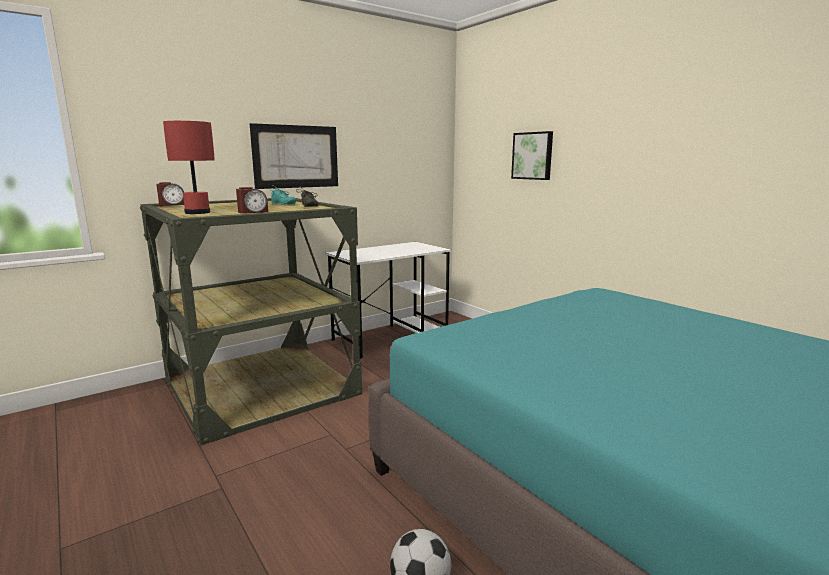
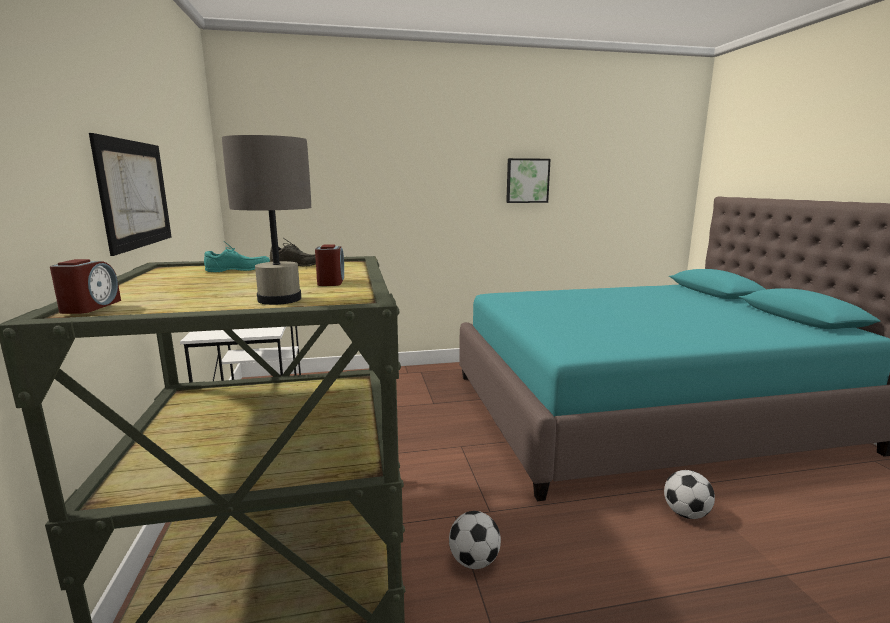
camera: 65 degrees left, 0 degrees up
(197, 212) = (278, 300): red table lamp -> grey table lamp
(280, 454) = (474, 561): none -> football
(533, 156) = (350, 188): picture -> picture (527, 180)

